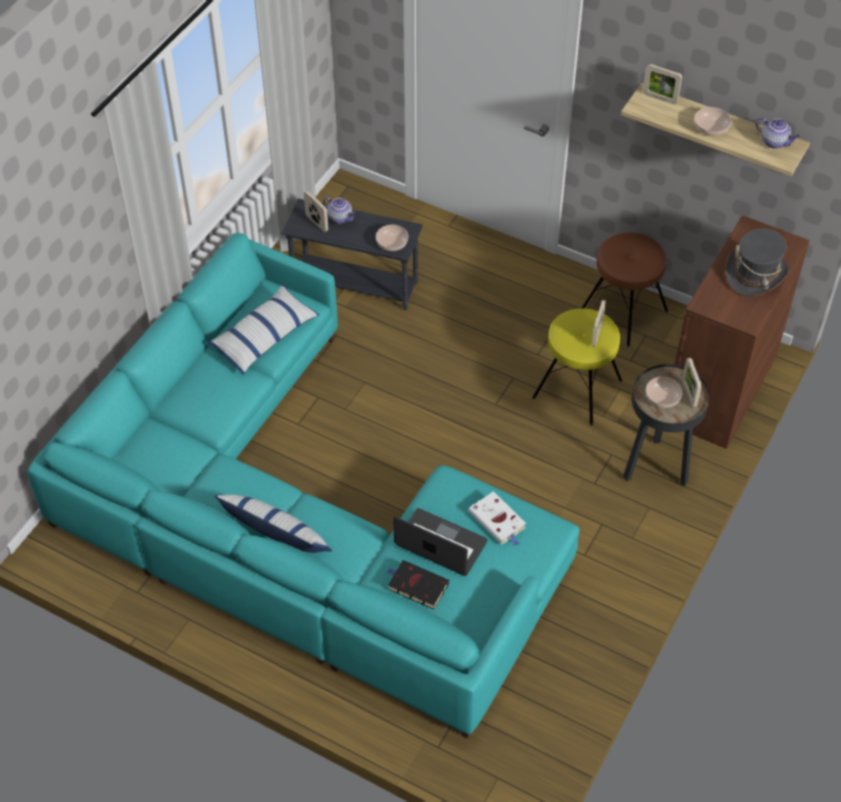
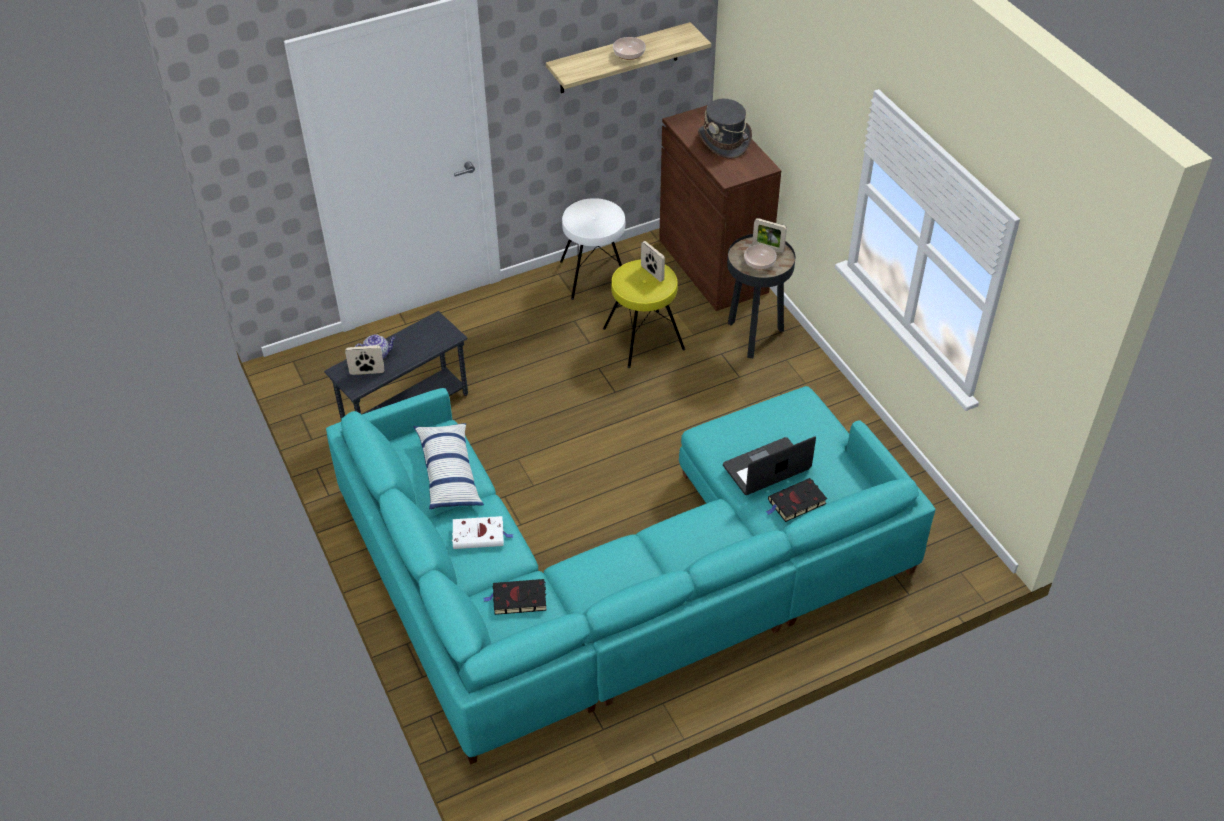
camera: 55 degrees left, 5 degrees down
(170, 451) = (517, 599): none -> black book
(276, 536) = (672, 569): pillow -> none
(392, 243) = (439, 338): bowl -> none
(498, 521) = (771, 424): white book -> white book (480, 535)
(623, 312) = (595, 275): brown stool -> white stool
(659, 98) = (572, 61): picture frame -> none
(775, 142) = (674, 35): teapot -> none

